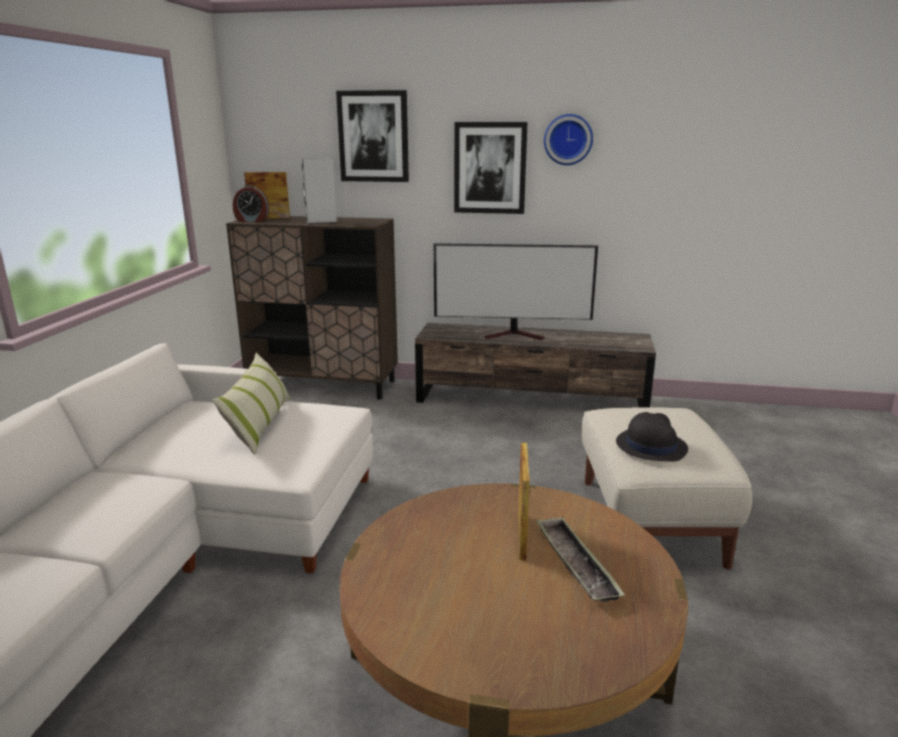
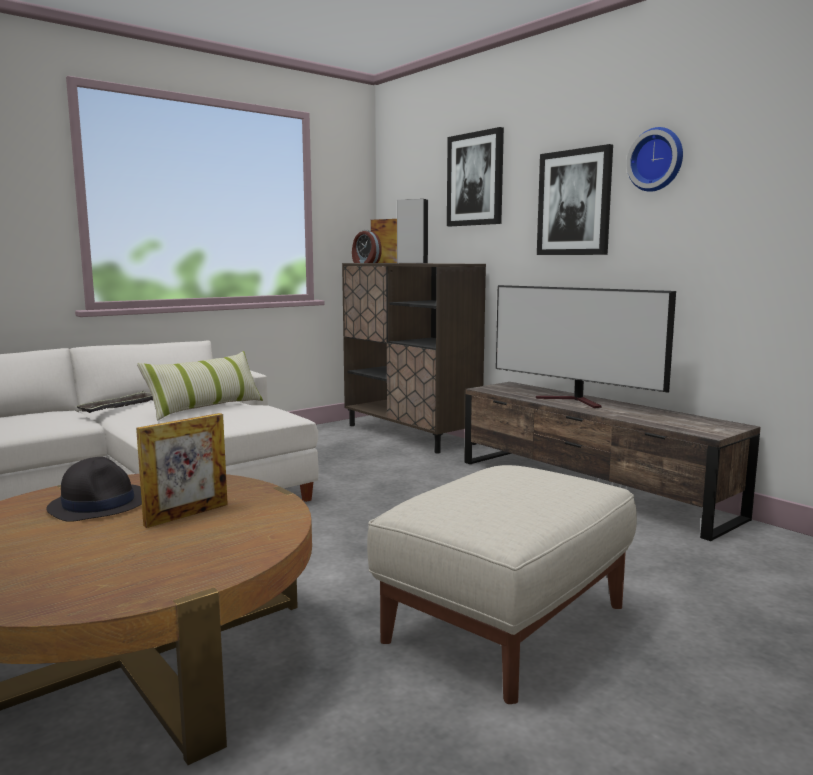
camera: 40 degrees right, 10 degrees down
(575, 564) = (170, 544): tray -> tray (119, 407)
(650, 446) = (464, 494): black hat -> black hat (99, 504)

